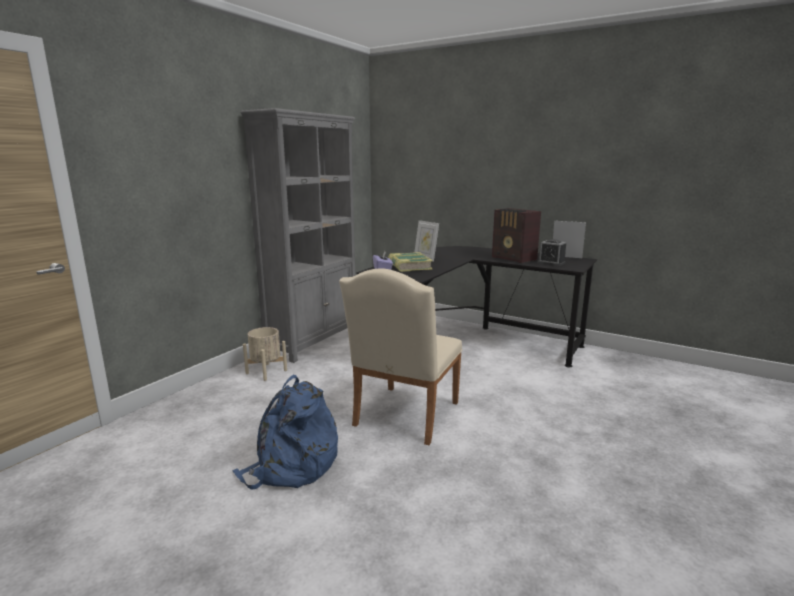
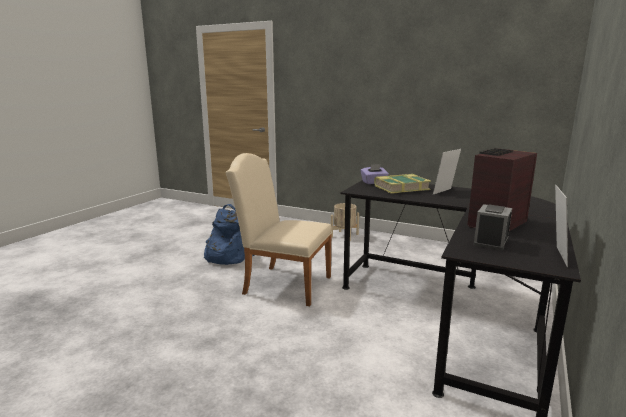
camera: 85 degrees right, 0 degrees up
(314, 341) = (411, 243): grey bookcase -> none

